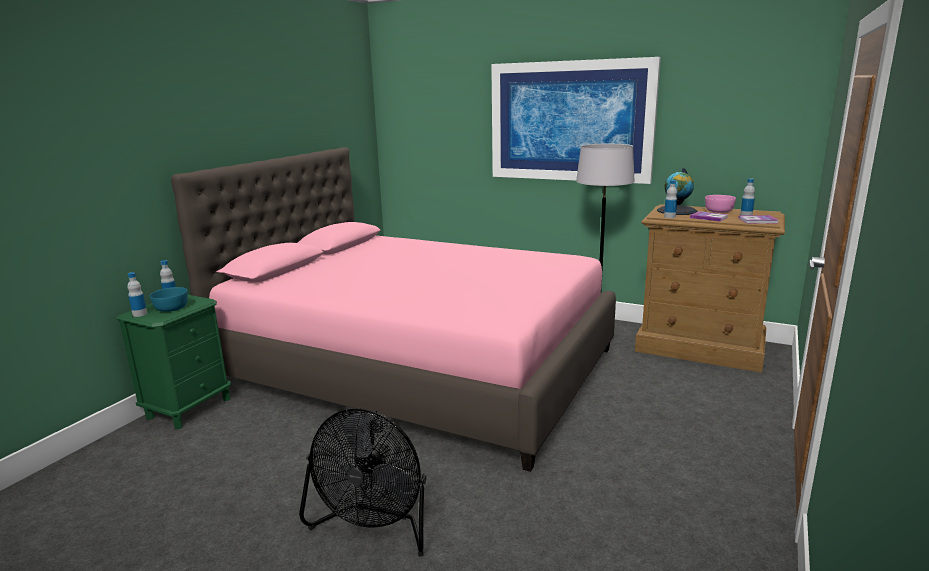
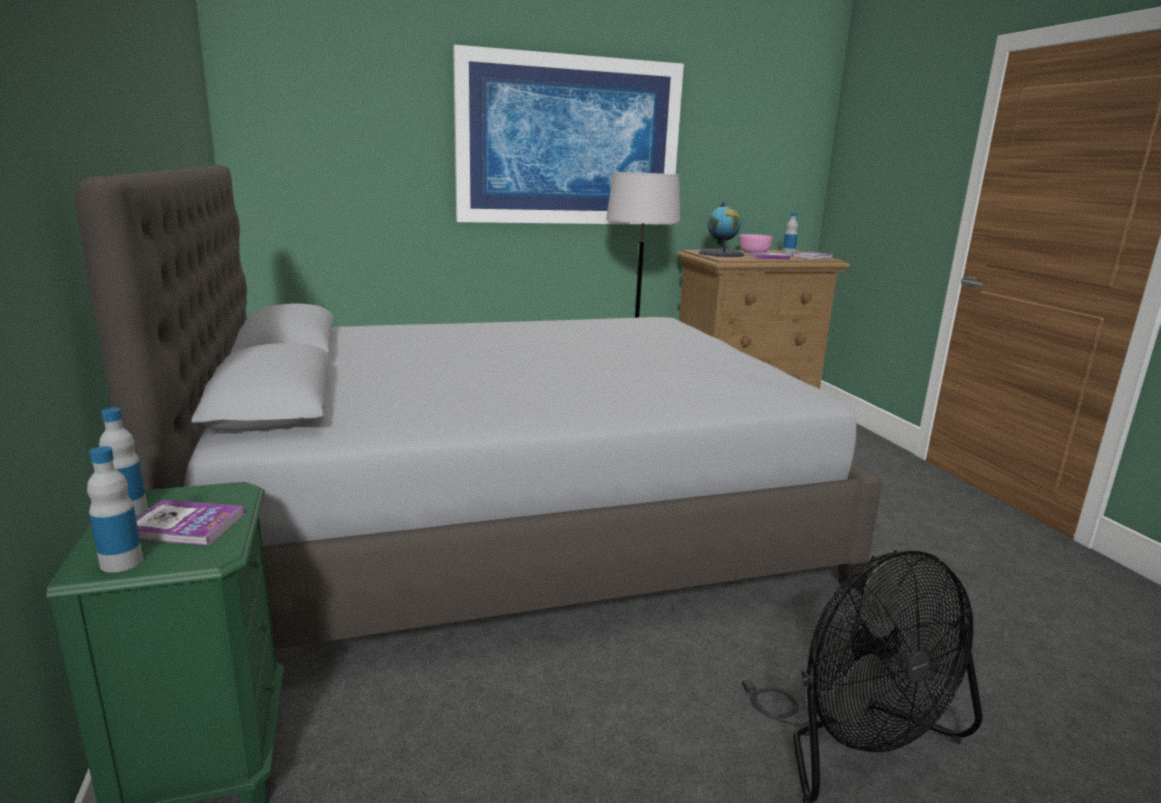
camera: 45 degrees left, 0 degrees up
(171, 308) = (185, 525): turquoise bowl -> book
(417, 366) = (509, 521): pink bed -> grey bed
(669, 217) = (737, 259): bottle -> none

